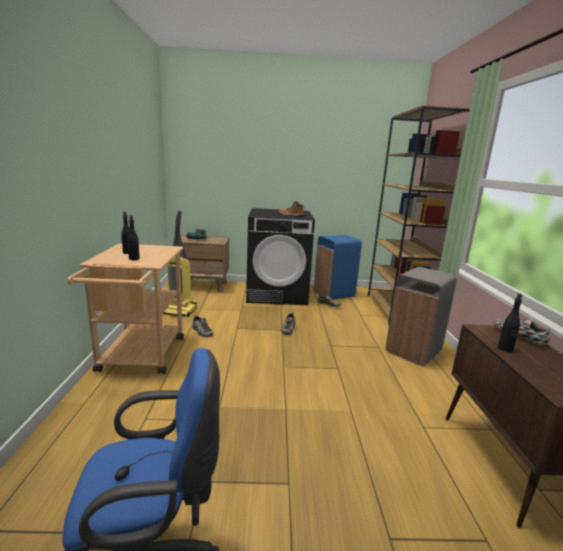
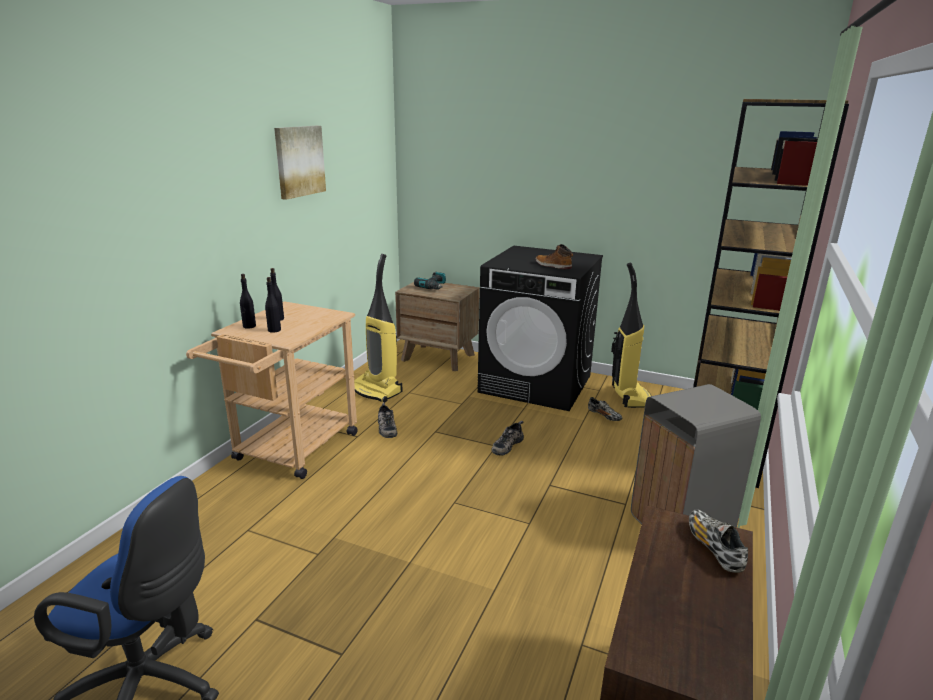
camera: 25 degrees right, 5 degrees up
(120, 138) = (299, 161): none -> picture
(333, 294) = (629, 397): blue trash can -> vacuum cleaner
(505, 349) = (657, 562): black bottle -> black bottle (249, 326)

